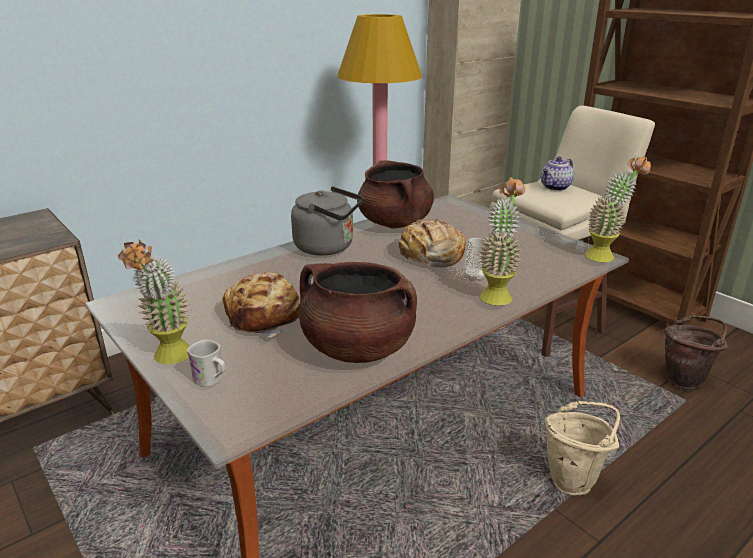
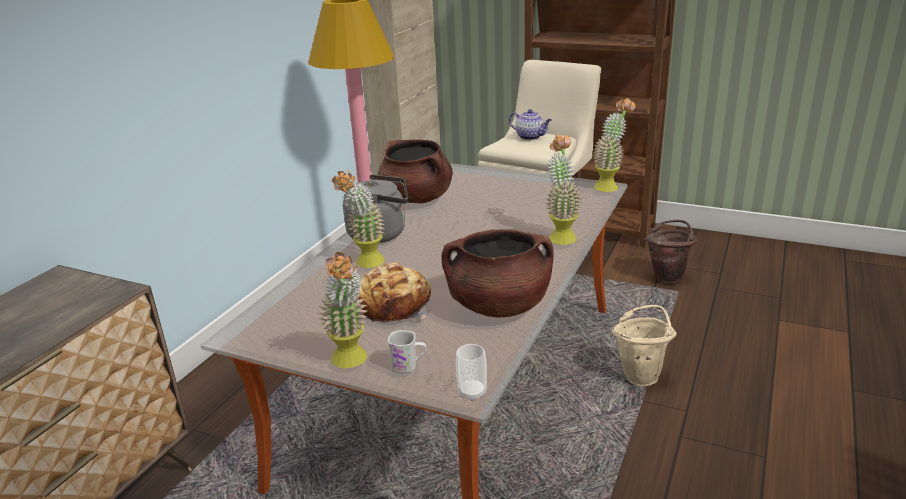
camera: 25 degrees left, 0 degrees up
(284, 272) = (365, 264): none -> potted plant
(430, 255) = (477, 218): bread -> none
(474, 277) = (530, 227): cup -> cup (472, 393)
(555, 187) = (530, 137): teapot -> teapot turned 75 degrees counterclockwise

